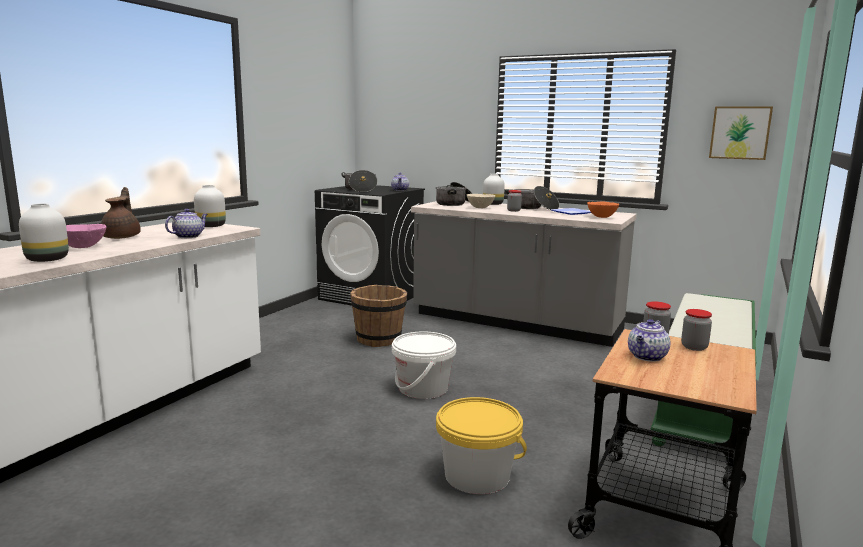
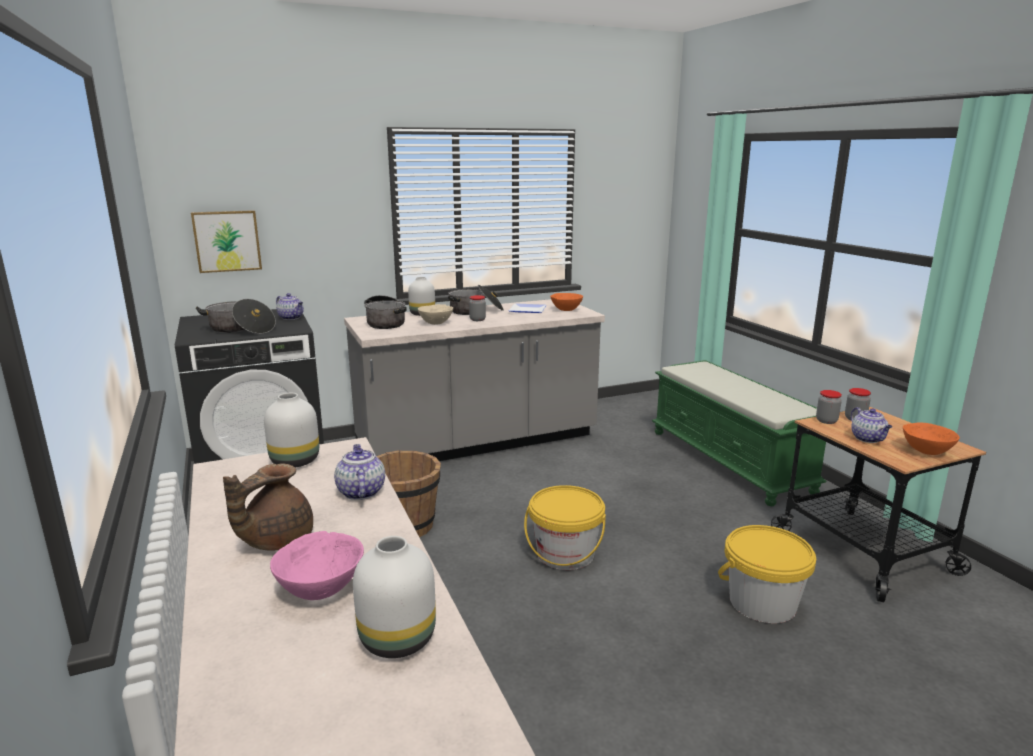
camera: 50 degrees left, 5 degrees up
(123, 237) = (275, 540): brown teapot -> brown teapot turned 90 degrees counterclockwise
(423, 388) = (565, 554): white bucket -> yellow bucket
(675, 382) = (927, 452): none -> orange bowl
(740, 132) = (628, 210): picture -> picture (227, 241)

